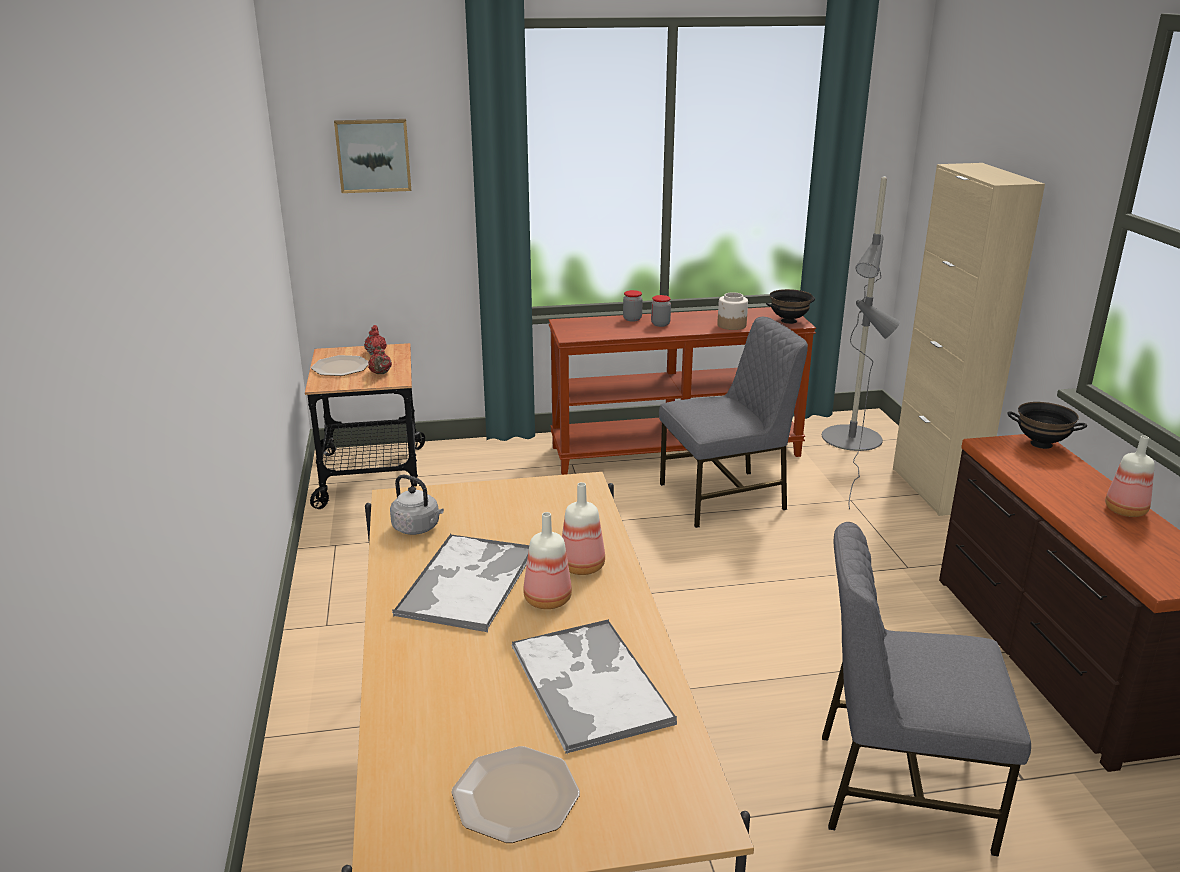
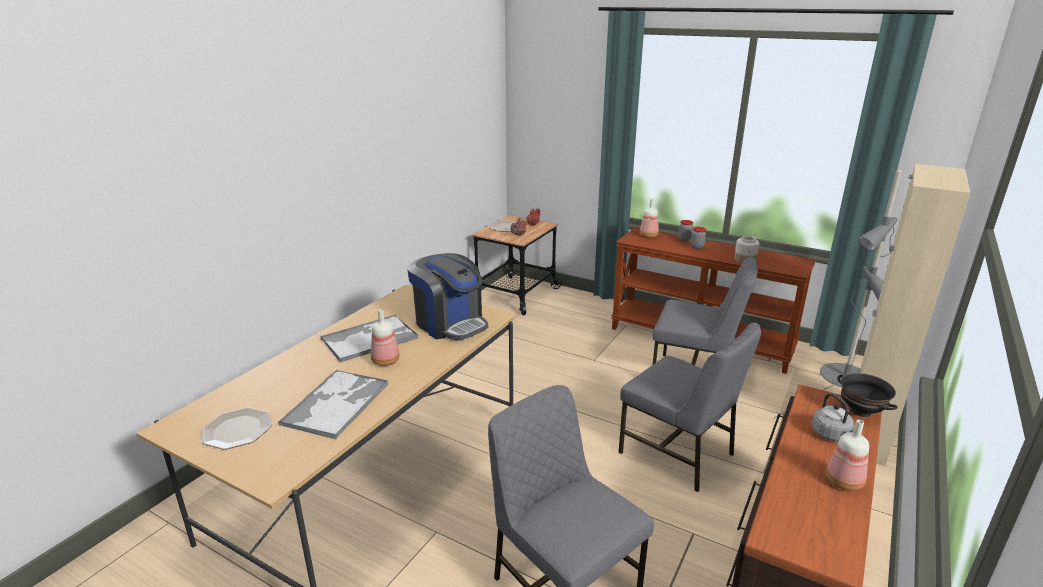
camera: 40 degrees right, 0 degrees up
(373, 155) = (554, 107): picture -> none
(418, 528) = (392, 308): grey kettle -> grey kettle (831, 435)
(541, 516) = (450, 323): none -> coffee machine
(583, 566) = (426, 354): bottle -> bottle (649, 236)
(789, 321) = (793, 268): black bowl -> none
(816, 587) = (678, 453): none -> grey chair

